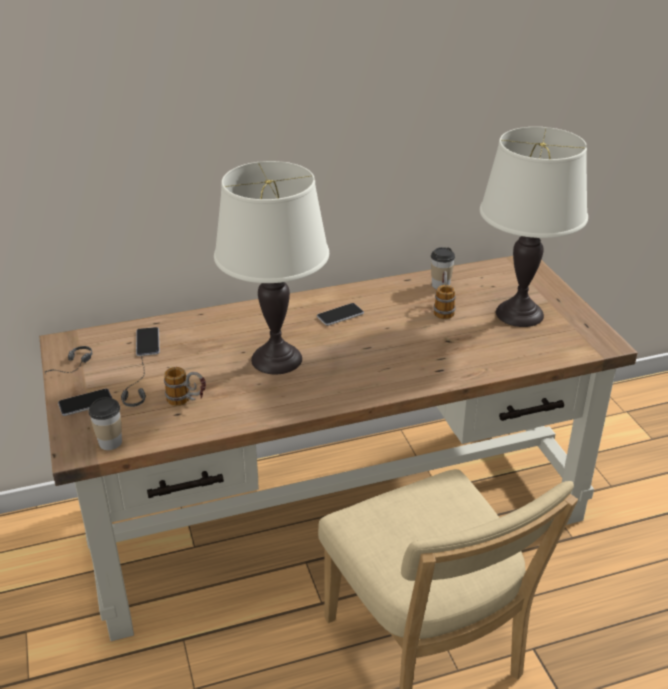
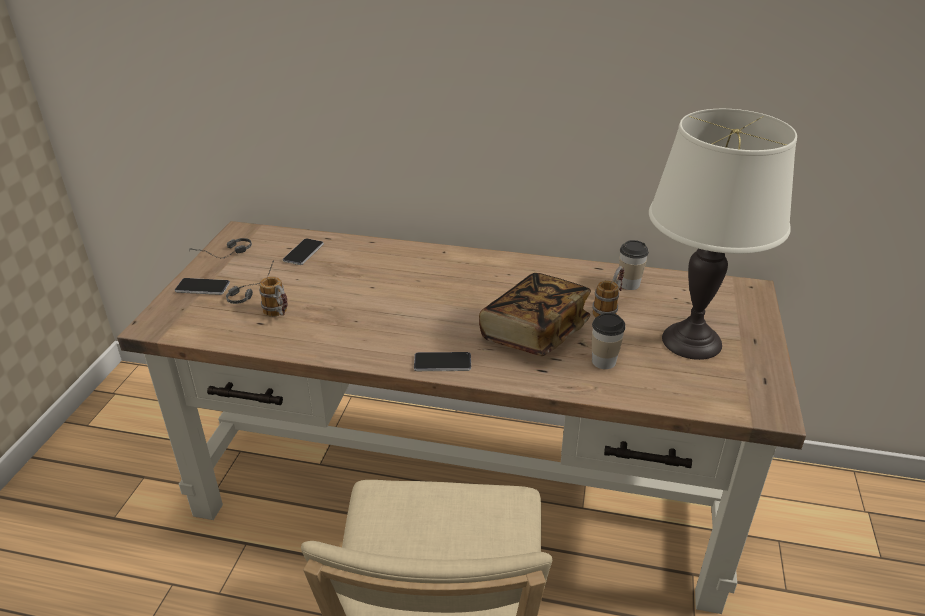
camera: 30 degrees right, 0 degrees up
(110, 442) = (184, 328): cup -> cup (603, 361)
(276, 359) = (394, 304): white table lamp -> none
(340, 315) = (495, 282): phone -> phone (442, 363)
(407, 344) = (534, 332): none -> book

